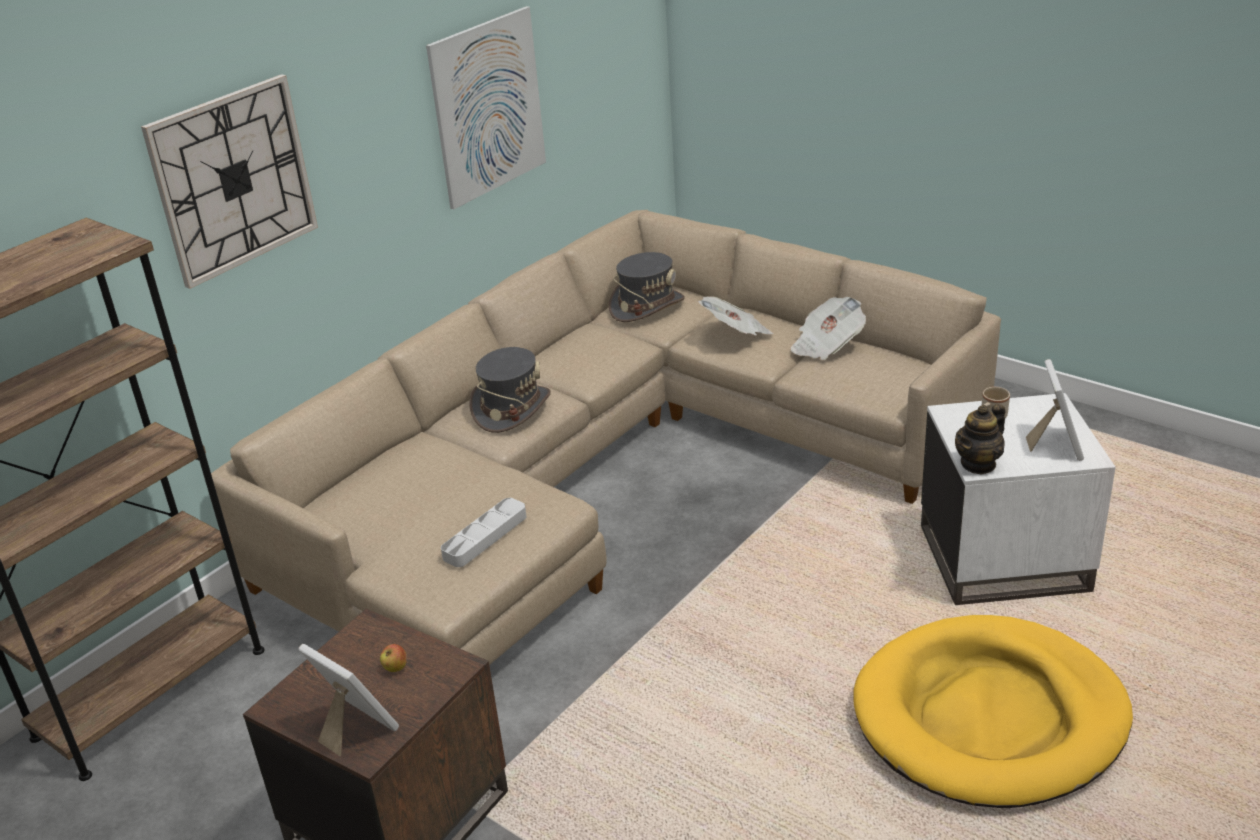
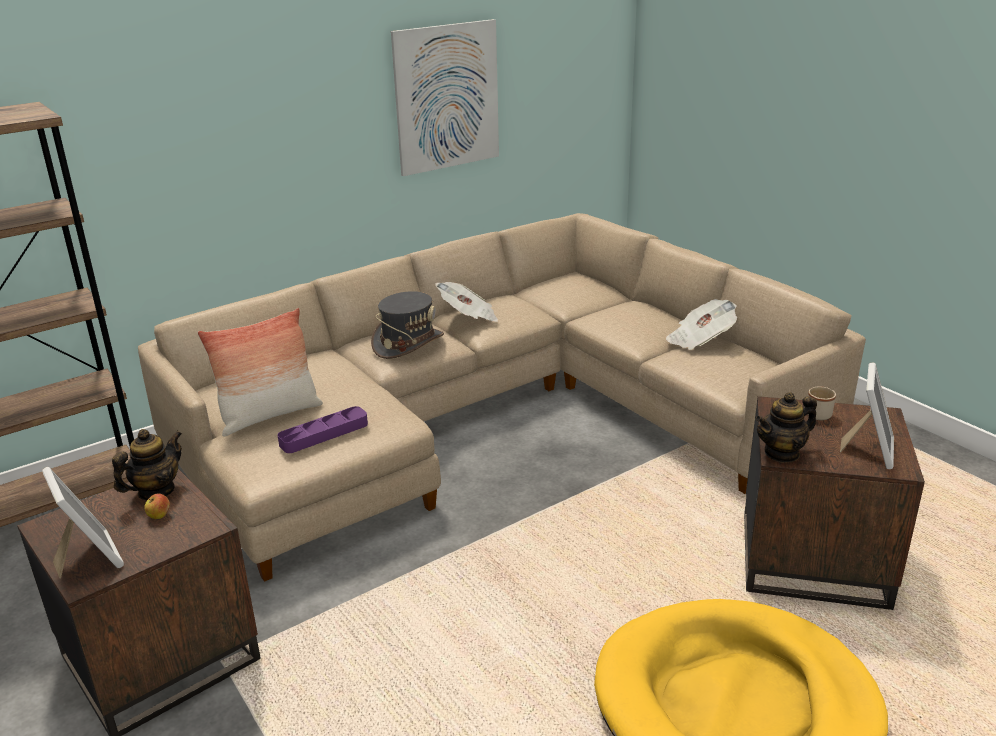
camera: 15 degrees right, 5 degrees down
(233, 180) = (190, 104): wall clock -> none
(370, 642) = (156, 491): none -> teapot
(410, 528) = (269, 415): none -> pillow
(485, 537) = (324, 434): grey tray -> purple tray
(647, 306) = (563, 289): grey hat -> none
(736, 333) = (625, 319): newspaper -> newspaper (468, 317)
(1003, 557) = (813, 558): white side table -> brown side table

